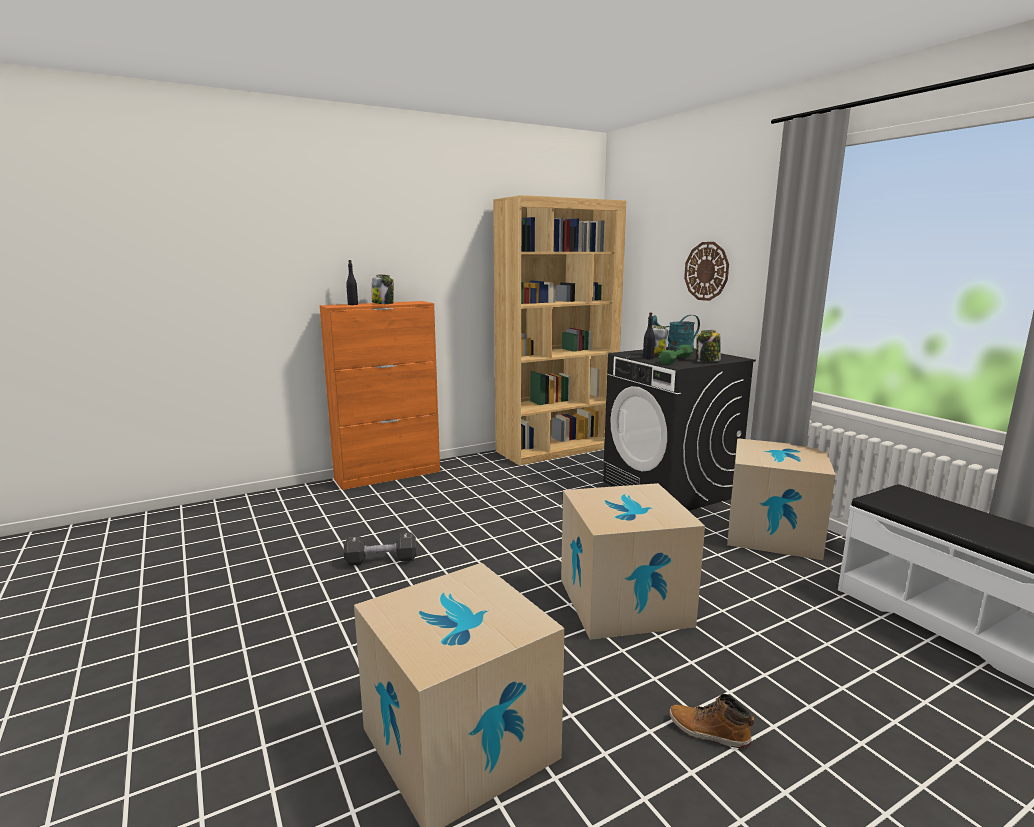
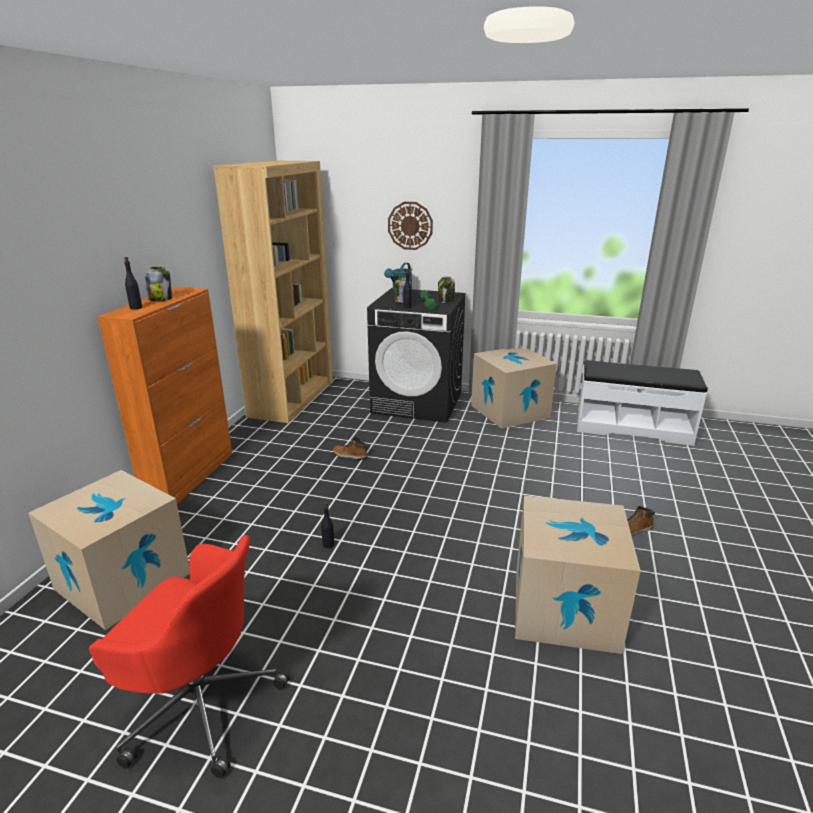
camera: 45 degrees left, 10 degrees up
(140, 607) = (200, 702): none -> red office chair
(381, 560) = (328, 544): black dumbbell -> black bottle
(522, 506) = (350, 455): none -> boot
(624, 602) = (509, 488): cardboard box -> cardboard box (123, 581)

